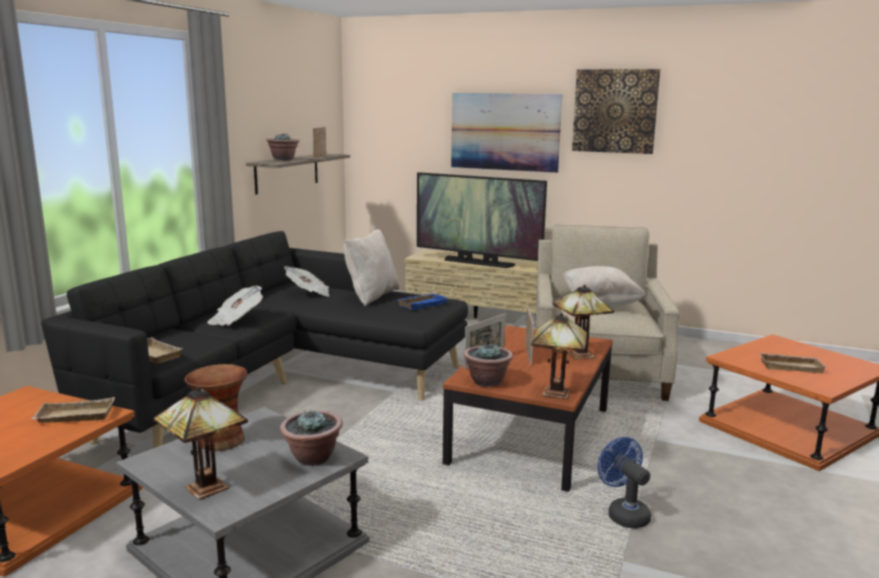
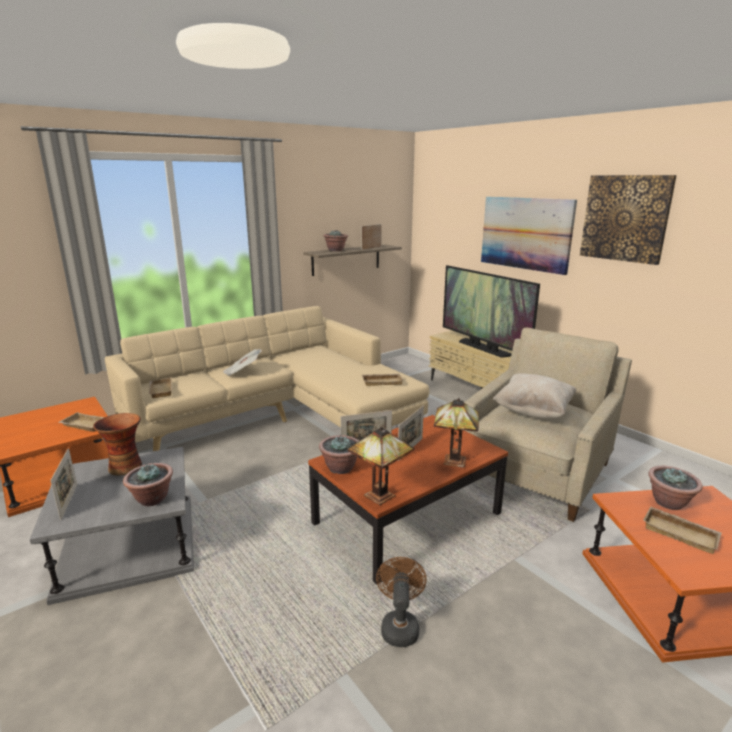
camera: 30 degrees right, 5 degrees up
(203, 488) = (69, 501): table lamp -> picture frame
(285, 383) = (285, 422): black sofa -> beige sofa
(308, 293) = (317, 357): newspaper -> none
(371, 296) = (357, 367): beige pillow -> none
(421, 304) = (382, 382): blue tray -> beige tray
(623, 513) = (399, 626): blue fan -> brown fan
(761, 350) = (669, 503): none -> potted plant

